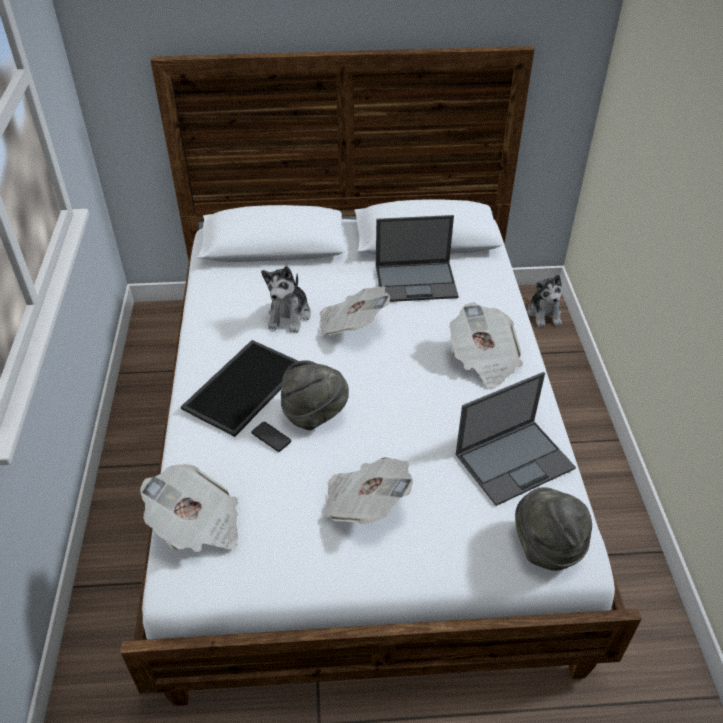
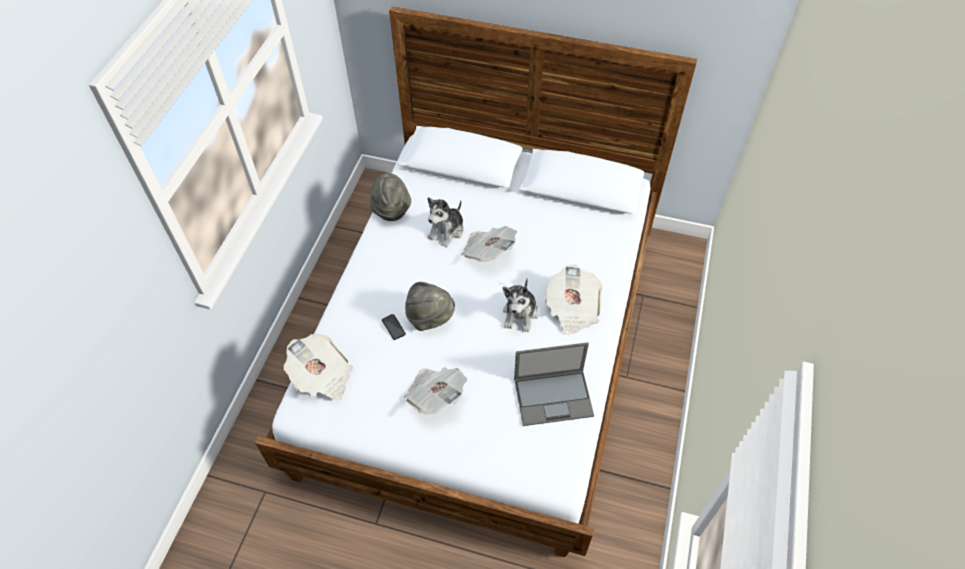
camera: 20 degrees right, 10 degrees up
(243, 385) = (391, 280): tray -> none
(417, 281) = (555, 226): laptop -> none
(544, 314) = (681, 264): plush toy -> plush toy (520, 314)
(547, 546) = (543, 466): grey hat -> grey hat (391, 208)

